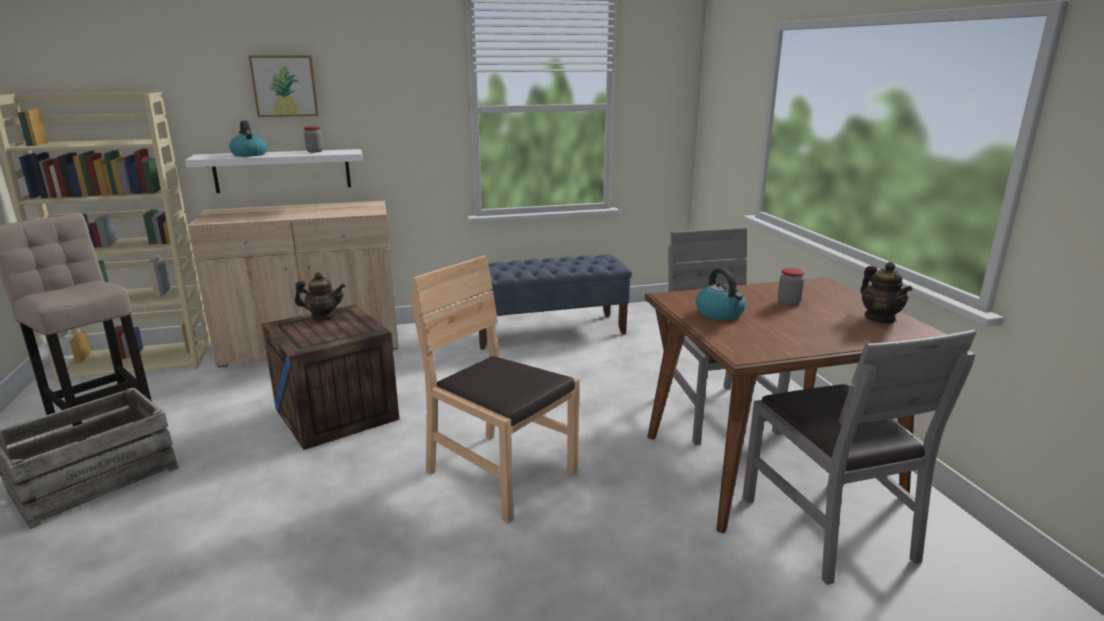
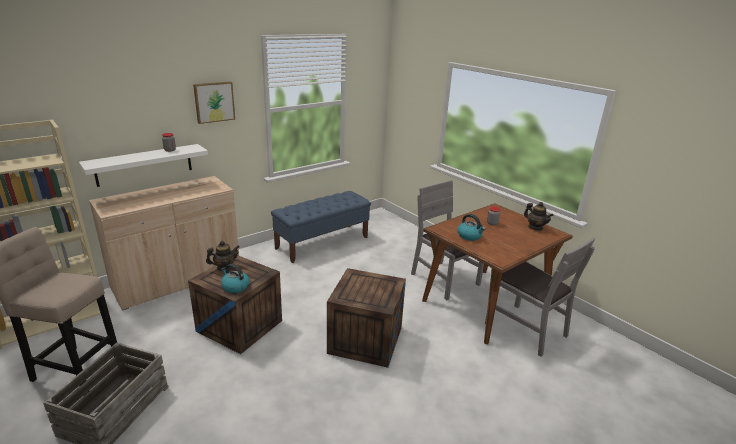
camera: 25 degrees left, 5 degrees up
(249, 154) = (125, 158): kettle -> kettle (235, 287)
(285, 86) = (144, 106): picture -> picture (214, 102)
(500, 473) = (365, 340): brown chair -> crate

